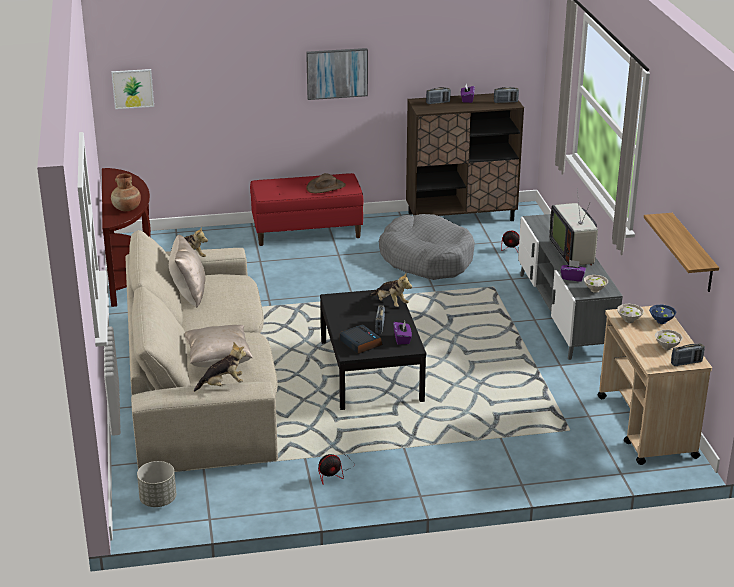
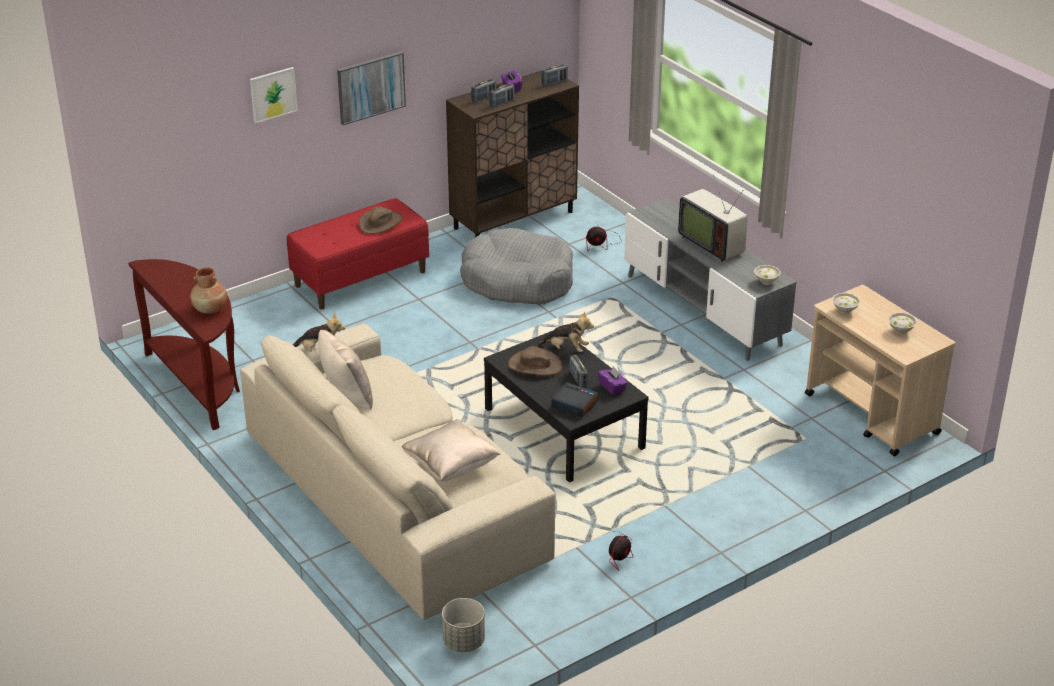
camera: 25 degrees left, 5 degrees up
(133, 88) = (147, 156): picture -> picture (273, 94)
(223, 385) = (494, 495): plush toy -> none
(354, 309) = (535, 365): none -> brown hat
(572, 278) = (734, 273): purple tissue box -> none
(660, 321) = (873, 304): blue bowl -> none
(686, 363) = (930, 343): radio -> radio (502, 103)
(693, 253) = (901, 229): shelf -> none

